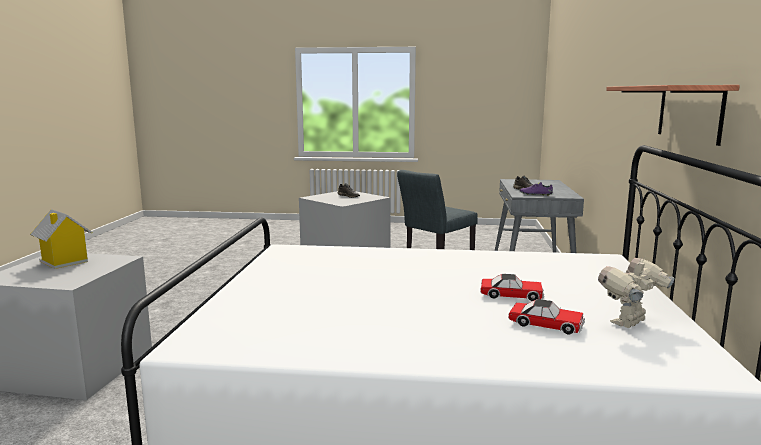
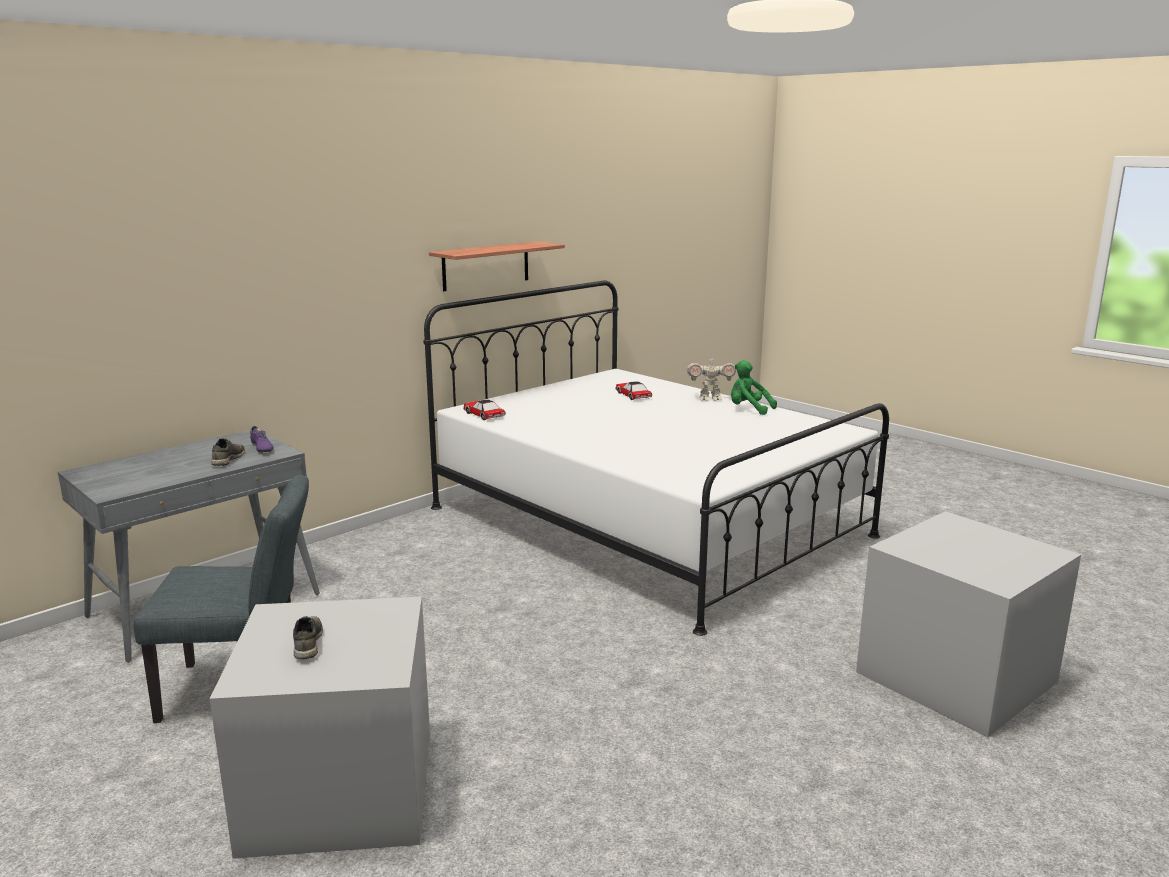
camera: 140 degrees left, 5 degrees up
(64, 262) = (977, 562): toy house -> none
(363, 346) = (748, 409): none -> green plush toy
(511, 295) = (608, 408): toy car -> toy car (484, 415)
(630, 323) = (591, 387): toy robot -> toy robot (710, 399)

